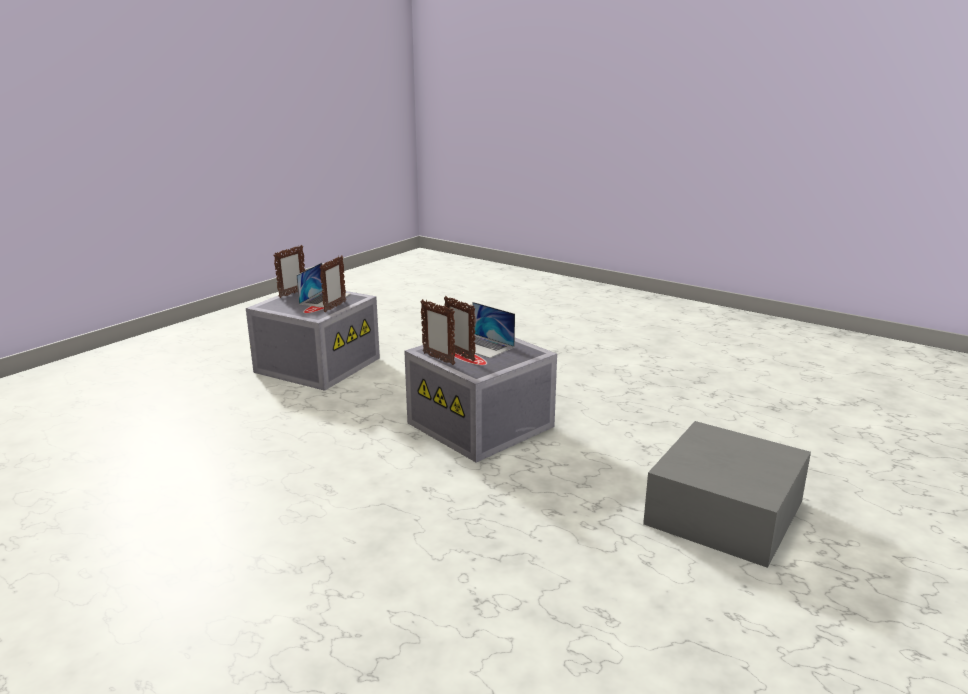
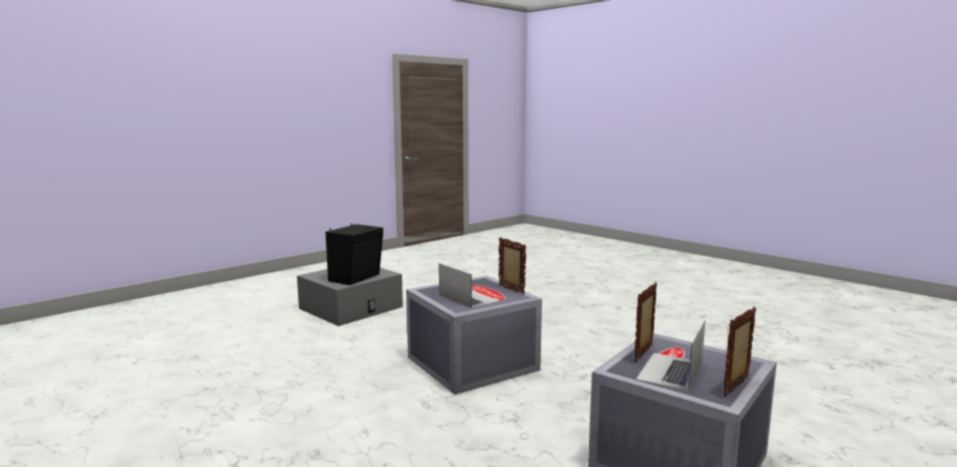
camera: 170 degrees left, 10 degrees down
(460, 355) = (491, 292): picture frame -> none
(706, 452) = (356, 278): none -> black speaker

